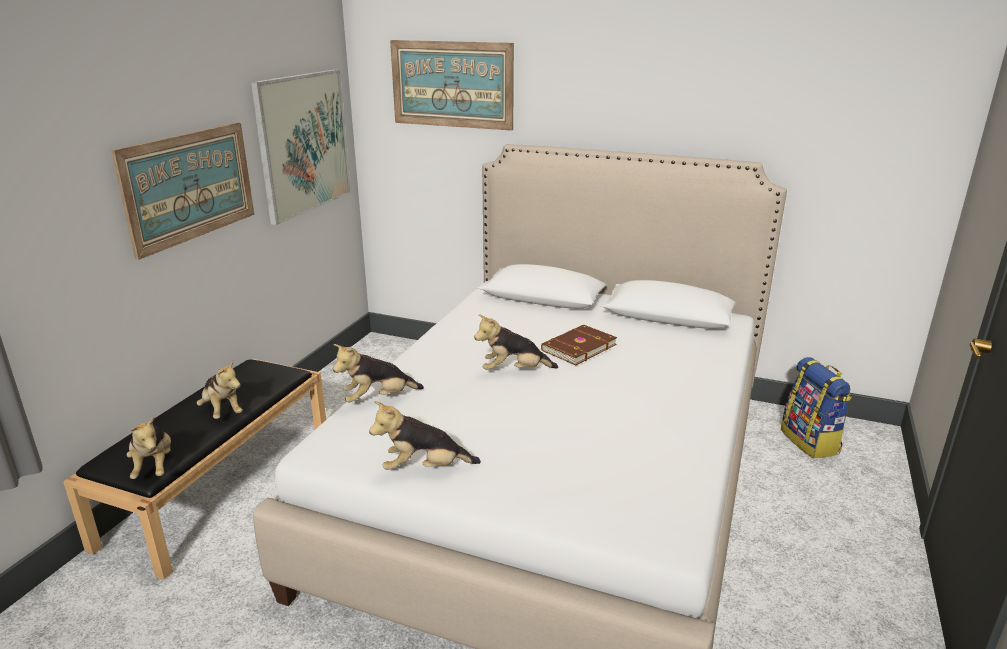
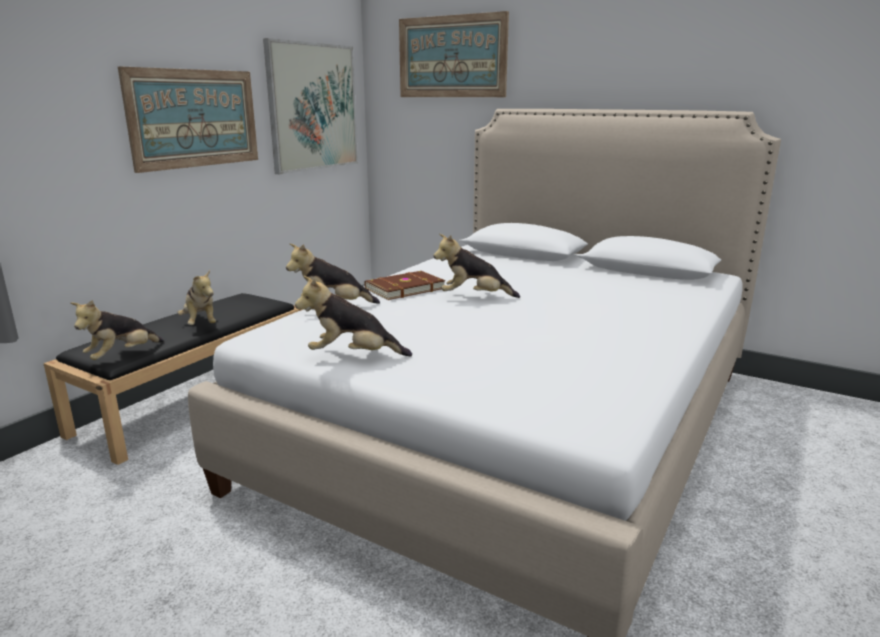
camera: 10 degrees right, 5 degrees down
(154, 467) = (121, 356): plush toy -> plush toy turned 45 degrees clockwise
(577, 347) = (545, 285): brown book -> brown book (403, 288)
(810, 442) = (803, 413): backpack -> none

